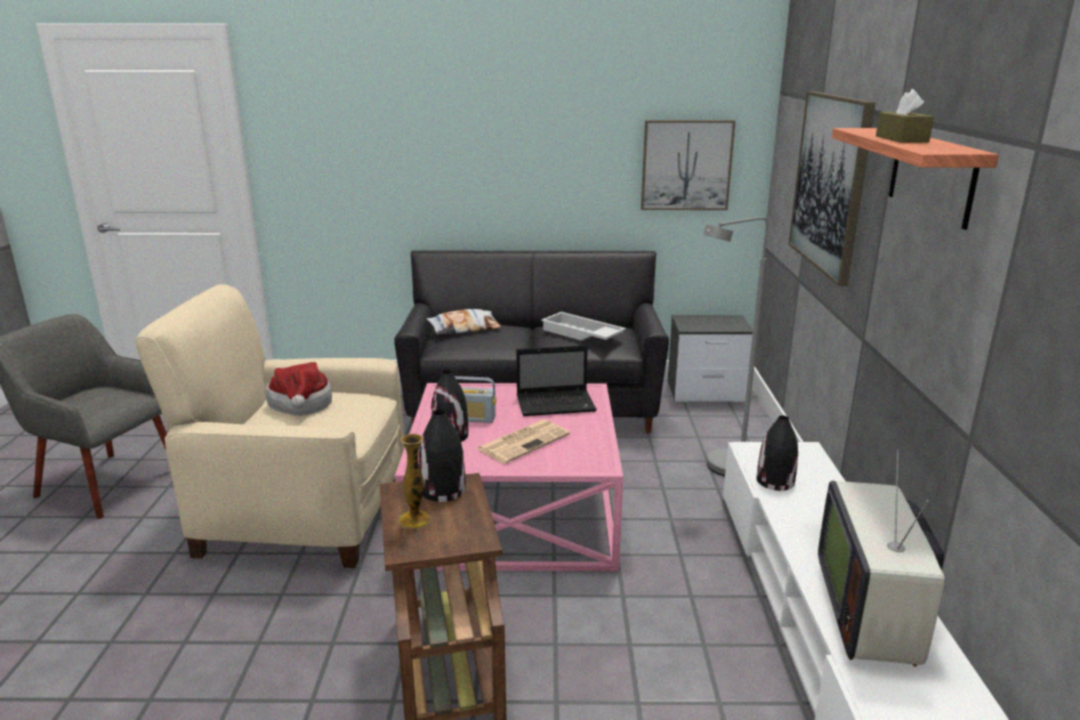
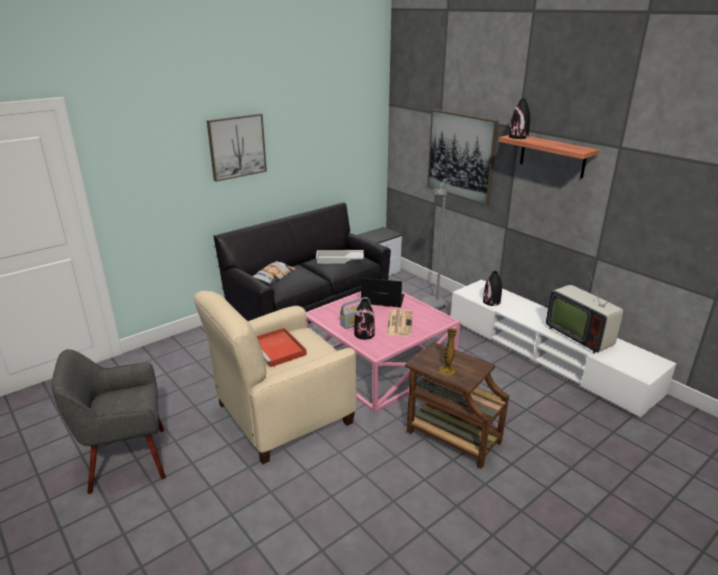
camera: 40 degrees left, 5 degrees up
(300, 406) = (279, 349): hat -> red tray
(442, 490) = (434, 354): black vase -> black vase (518, 137)
(557, 404) = (381, 300): laptop -> laptop turned 120 degrees counterclockwise
(686, 165) = (352, 151): picture -> picture (237, 146)
(901, 139) = (547, 143): brown tissue box -> none

